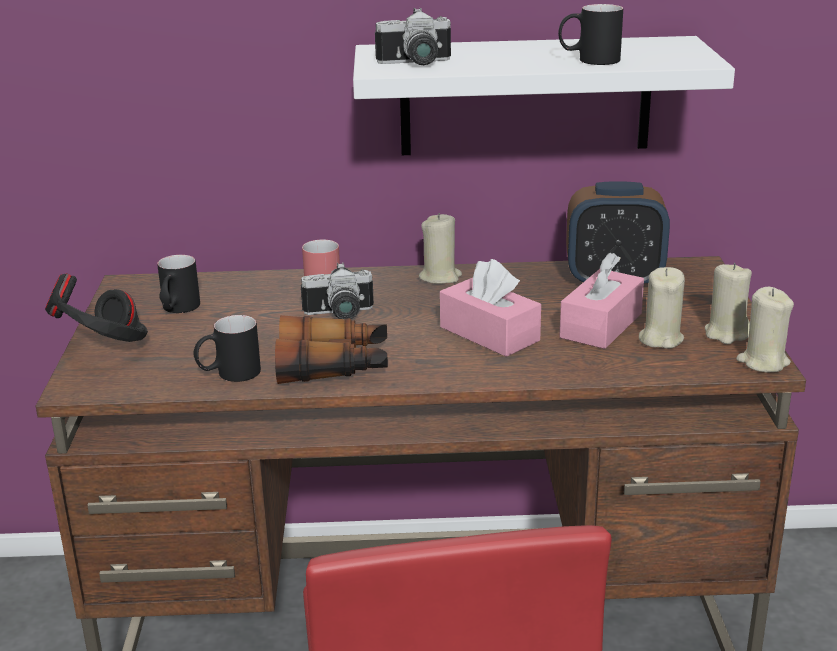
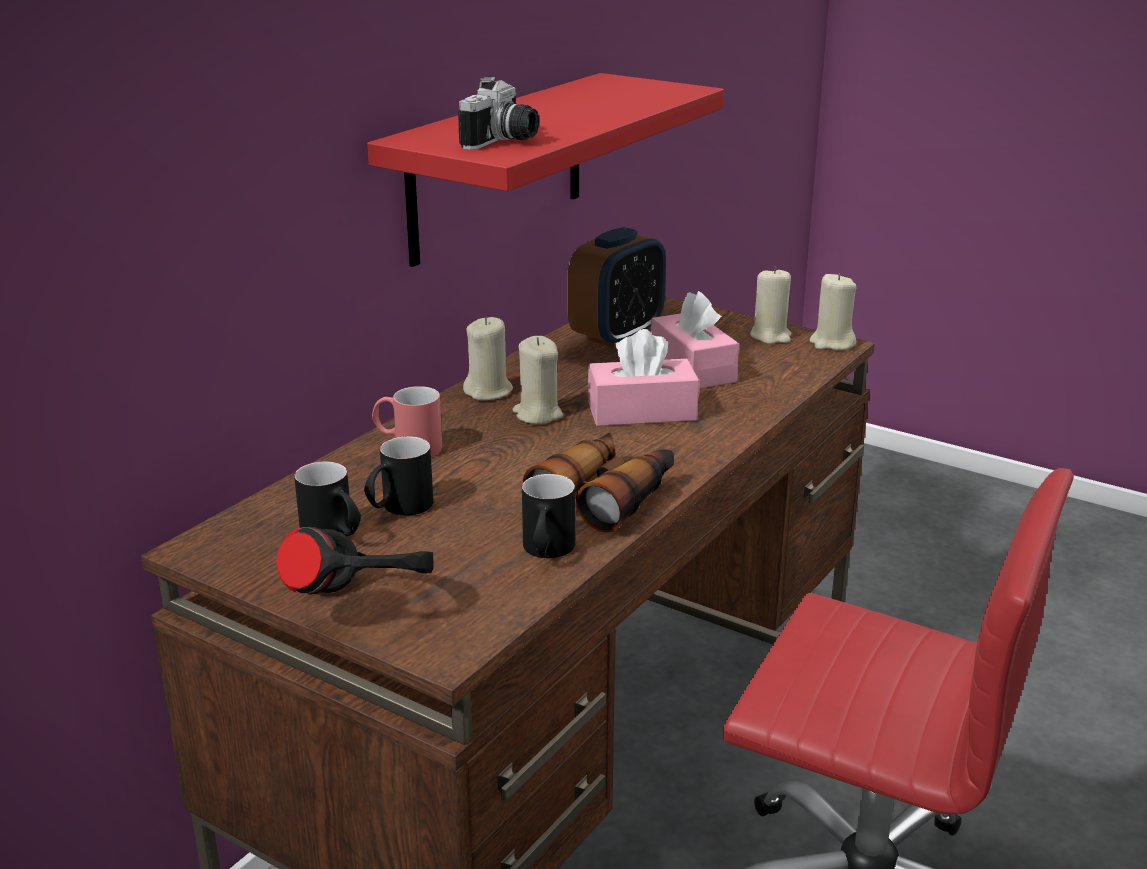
camera: 55 degrees left, 0 degrees up
(339, 315) = (495, 459): camera -> none
(525, 96) = (497, 167): white shelf -> red shelf
(588, 60) = (617, 106): black mug -> black mug (398, 509)
(660, 339) = (747, 358): beige candle -> beige candle (538, 414)

